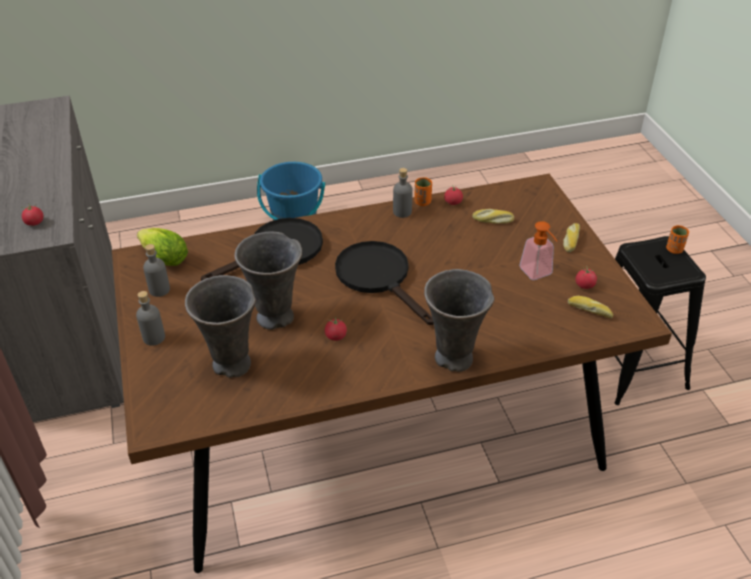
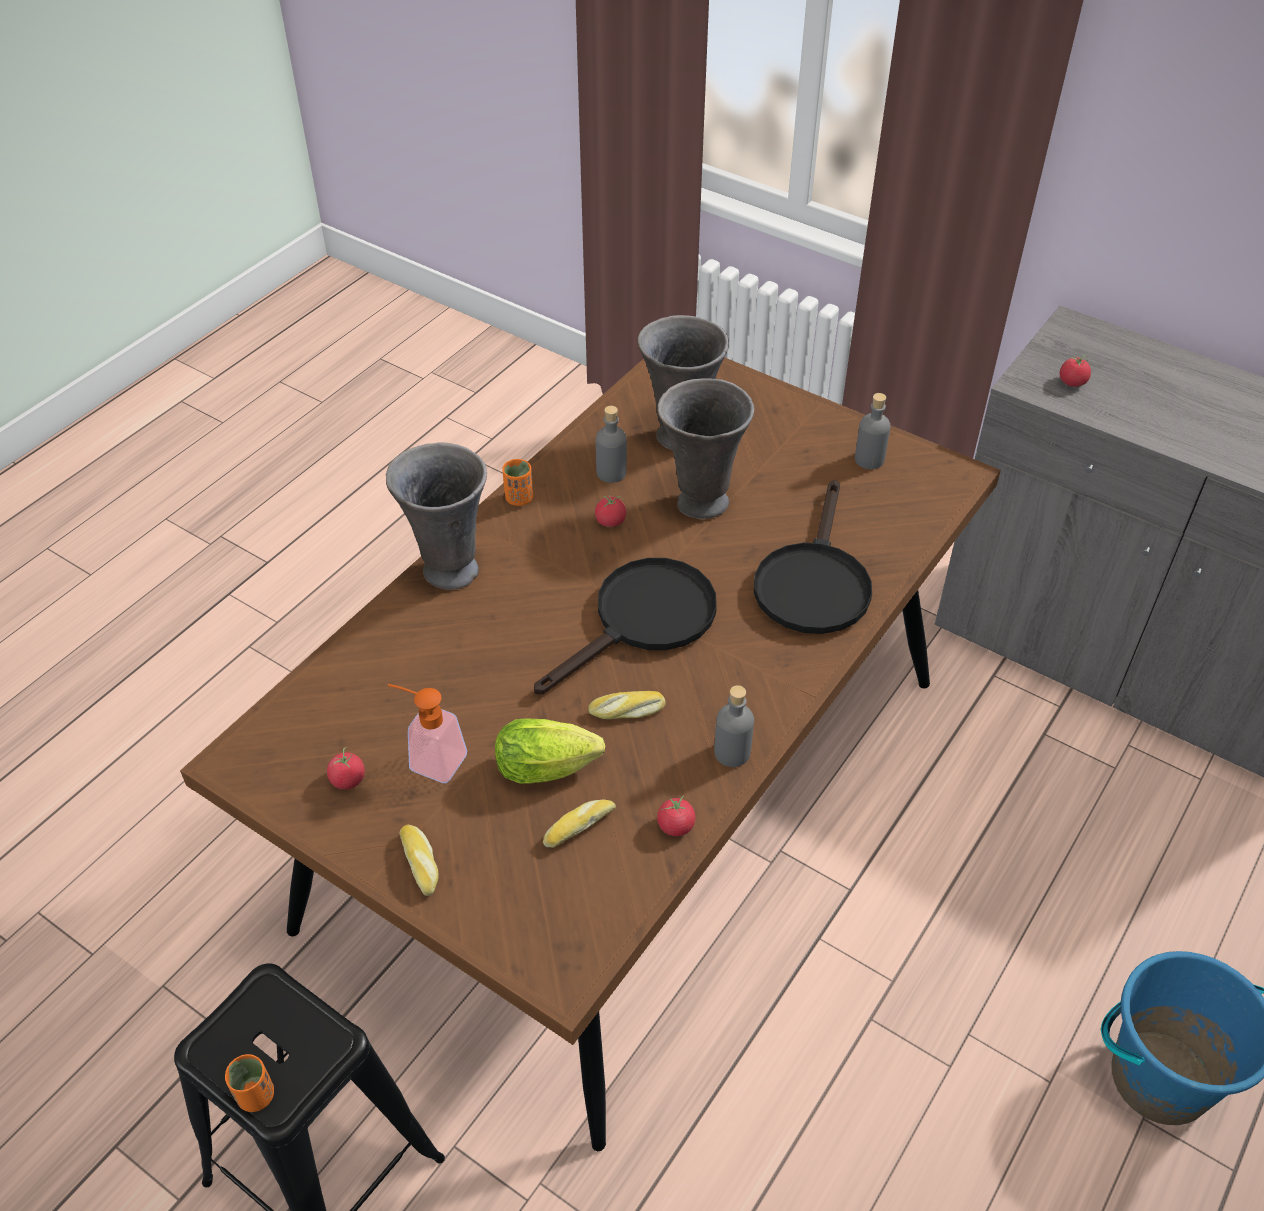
camera: 140 degrees right, 5 degrees up
(154, 337) = (794, 416): grey bottle -> grey bottle (611, 473)
(162, 258) = (928, 493): lettuce -> lettuce (552, 768)
(379, 277) = (643, 621): black frying pan -> black frying pan turned 60 degrees counterclockwise
(422, 202) = (723, 794): orange cup -> orange cup (519, 498)
(589, 310) = (317, 739): bread -> bread (627, 711)

